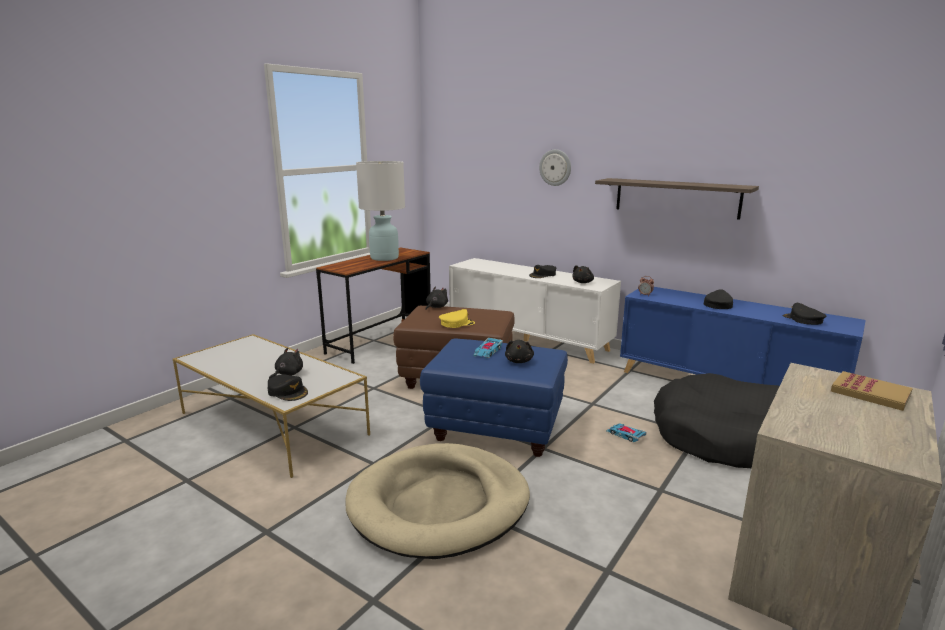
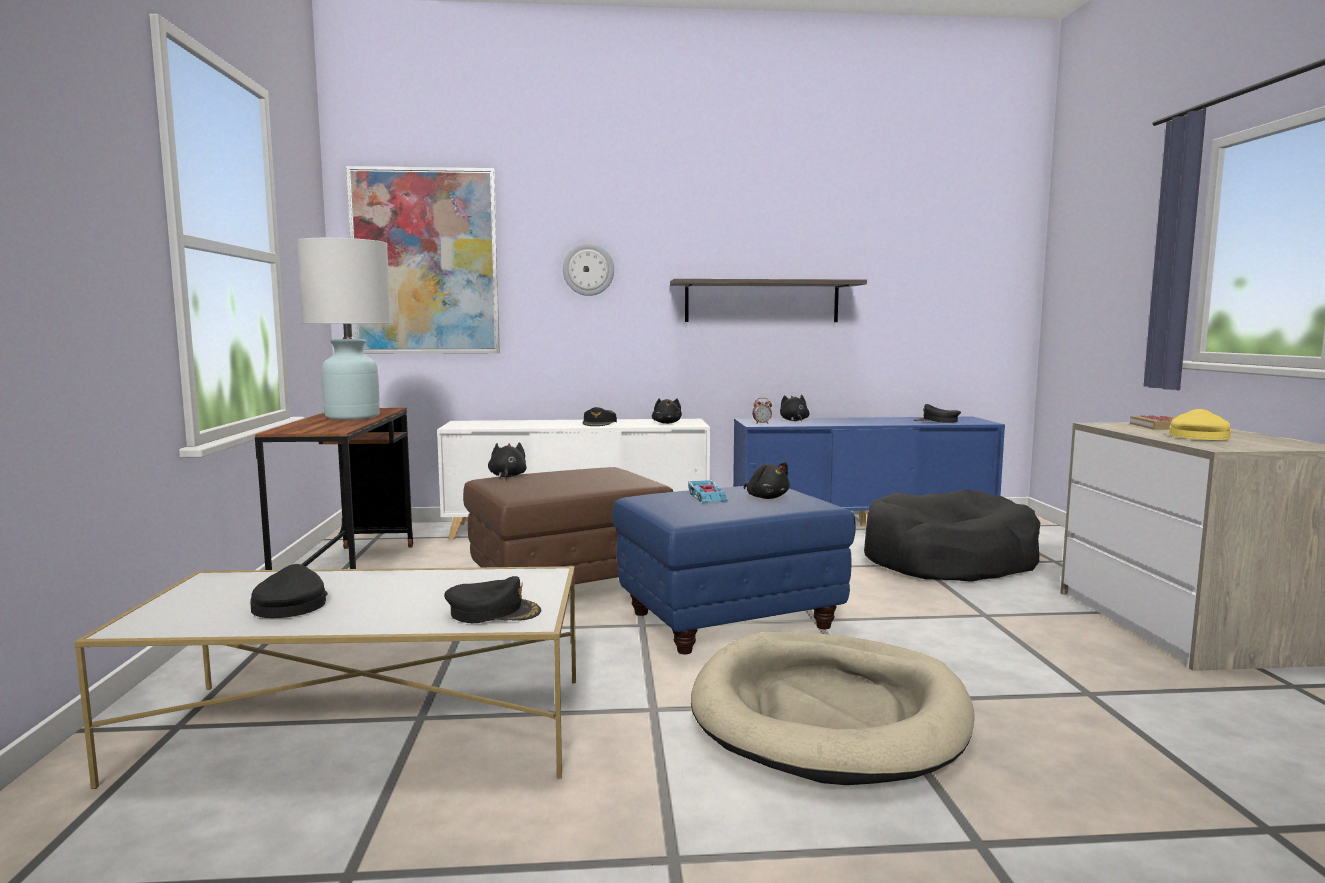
camera: 40 degrees left, 10 degrees down
(287, 374) = (430, 595): black plush toy -> black plush toy (794, 420)
(456, 323) = (588, 484): yellow cap -> yellow cap (1197, 437)
(466, 159) = (425, 262): none -> picture
(625, 435) = (864, 583): toy car -> none
(717, 305) = (846, 421): black cap -> black cap (290, 605)

